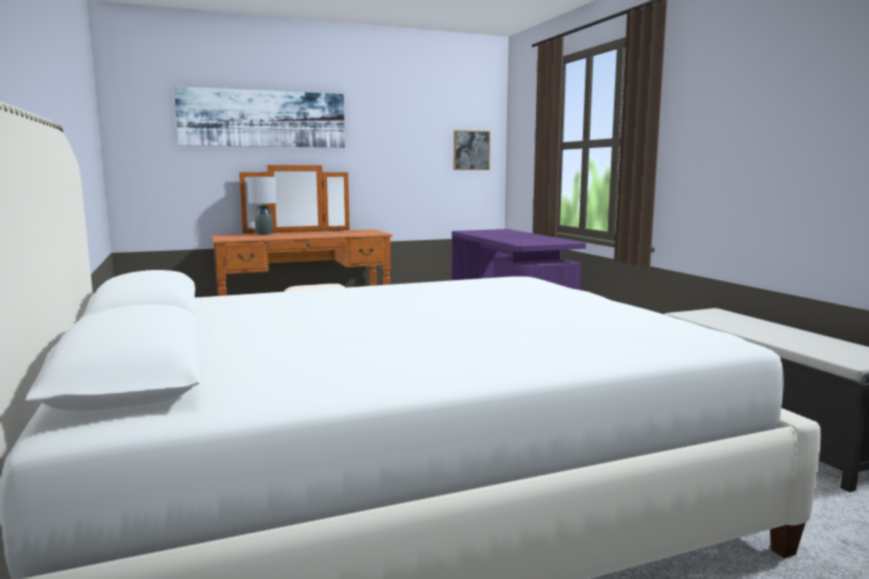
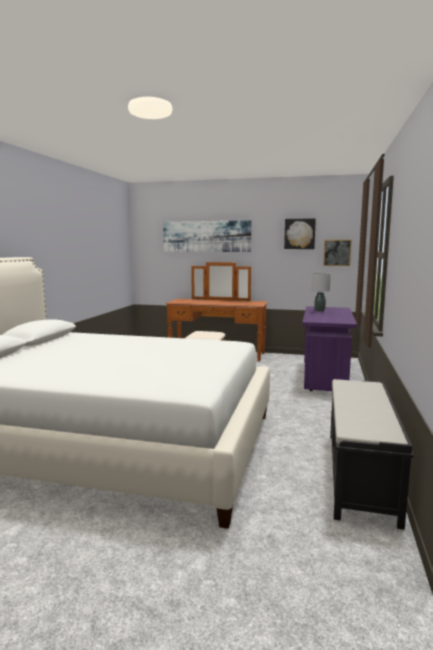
camera: 35 degrees right, 0 degrees up
(264, 234) = (199, 300): grey table lamp -> grey table lamp (319, 311)
(418, 120) = (299, 234): none -> picture

